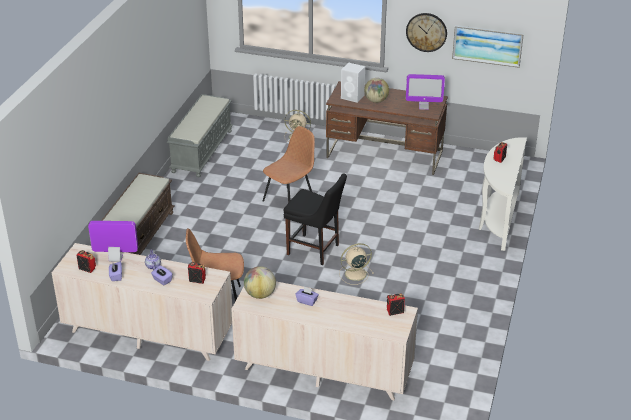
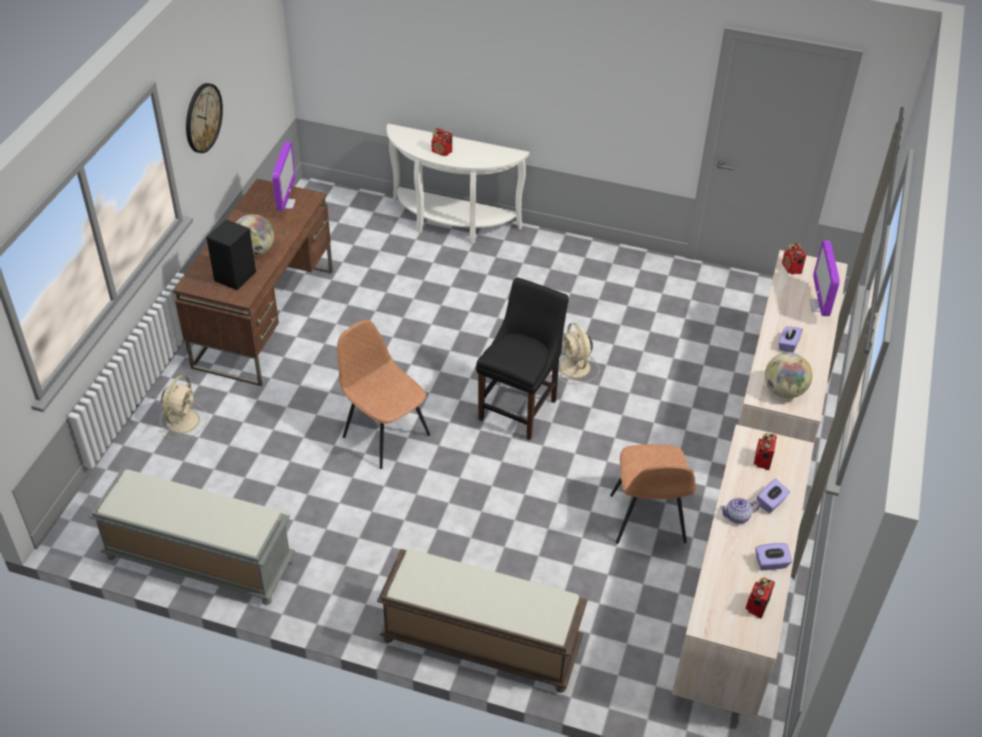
camera: 90 degrees left, 10 degrees up
(116, 258) = (724, 568): monitor -> monitor (820, 306)
(353, 97) = (235, 276): white speaker -> black speaker
(487, 45) = (248, 74): picture -> none

